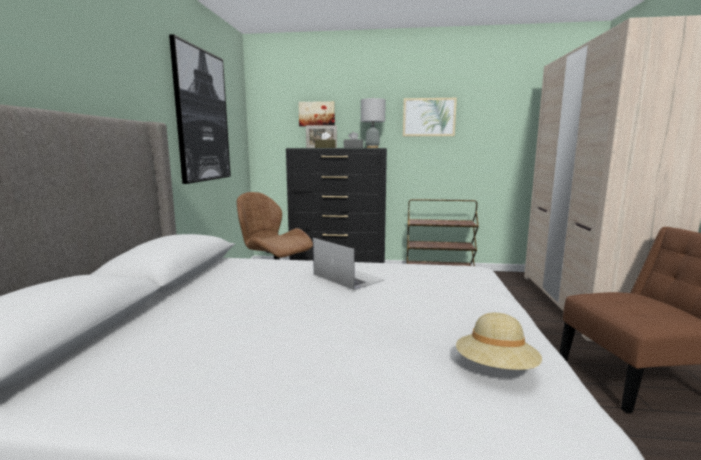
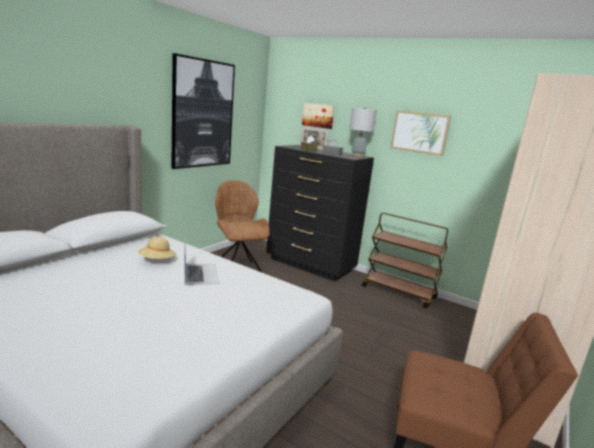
camera: 25 degrees right, 5 degrees up
(496, 369) = (151, 366): beige hat -> beige hat (156, 261)

